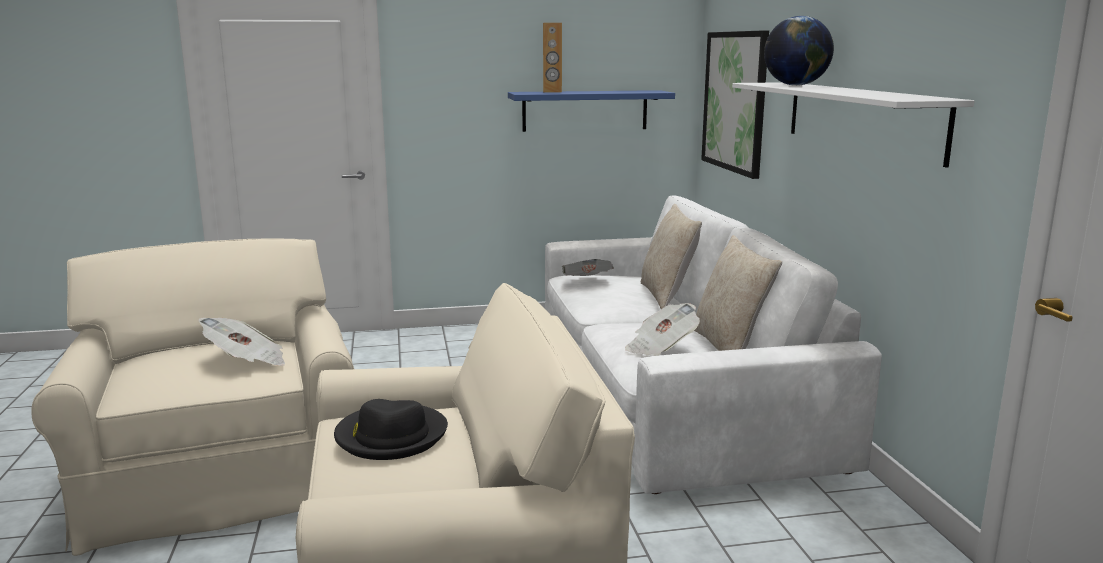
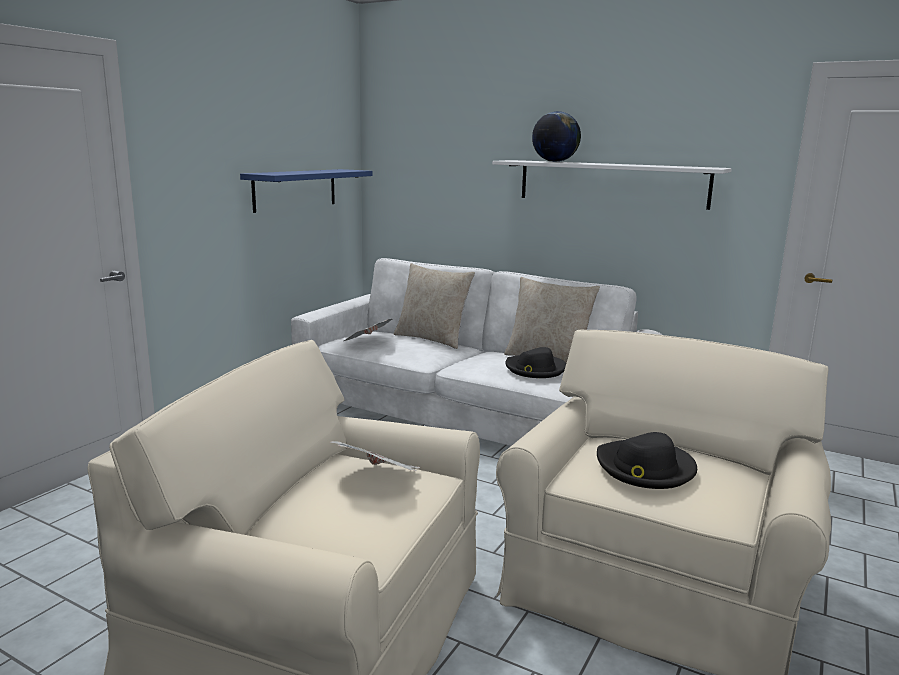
camera: 50 degrees left, 0 degrees up
(552, 91) = (281, 172): brown speaker -> none
(660, 348) = (535, 369): newspaper -> black hat
(735, 101) = (429, 176): picture -> none

